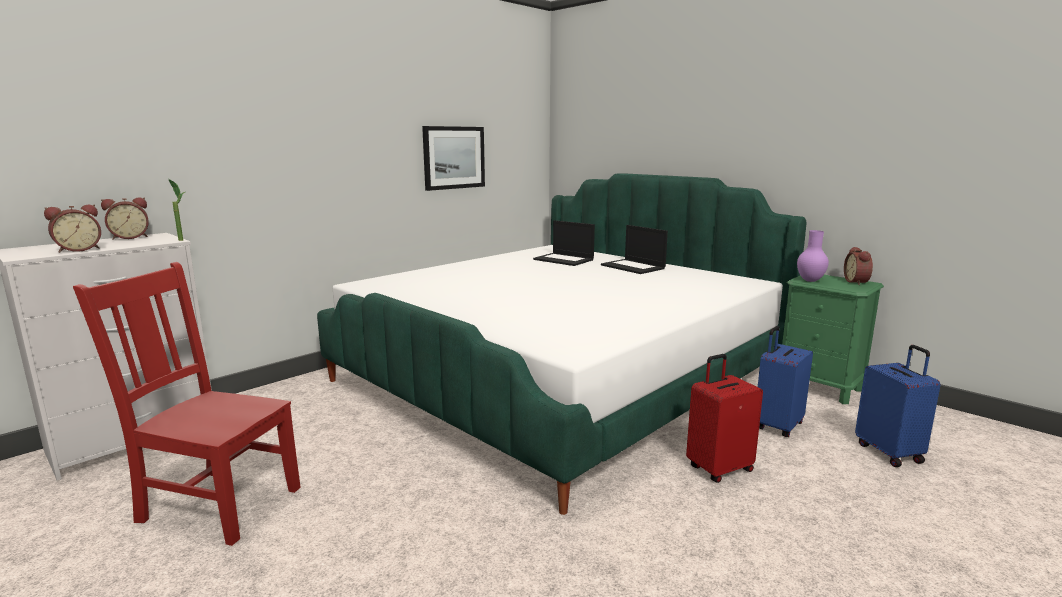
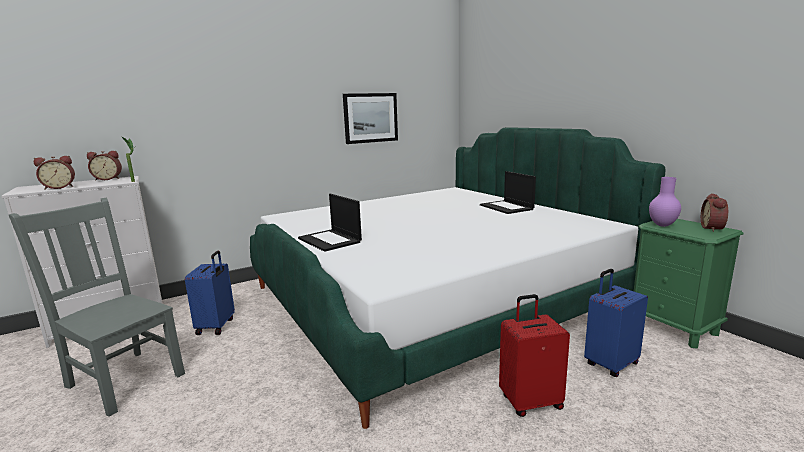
camera: 15 degrees right, 0 degrees up
(217, 503) = (124, 379): red chair -> grey chair
(564, 260) = (453, 200): laptop -> laptop (330, 240)
(890, 453) = (724, 408): blue suitcase -> blue suitcase (217, 326)

